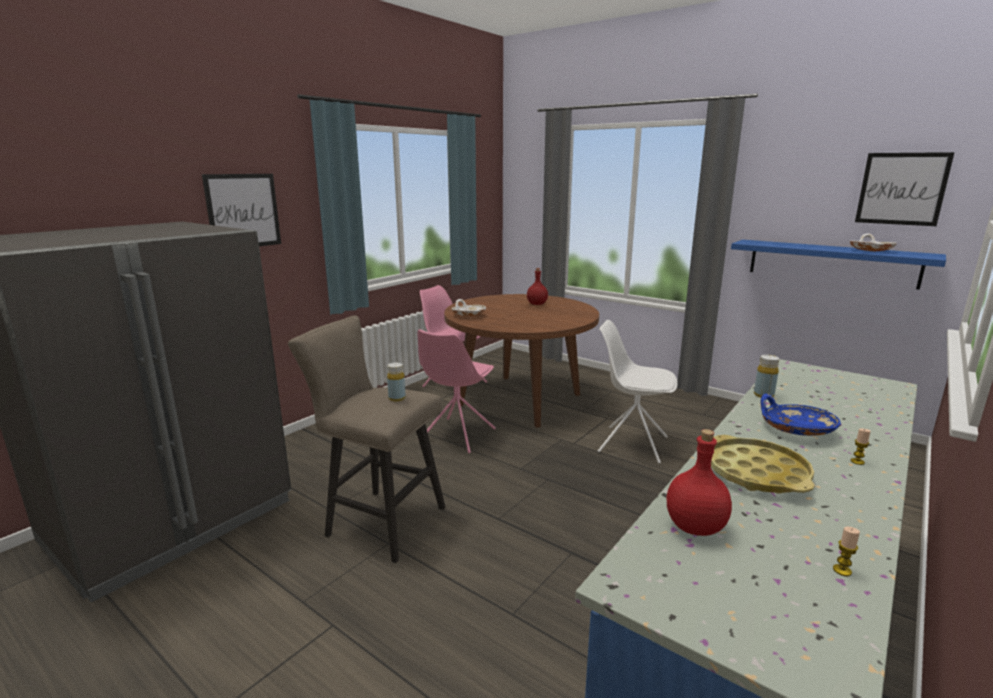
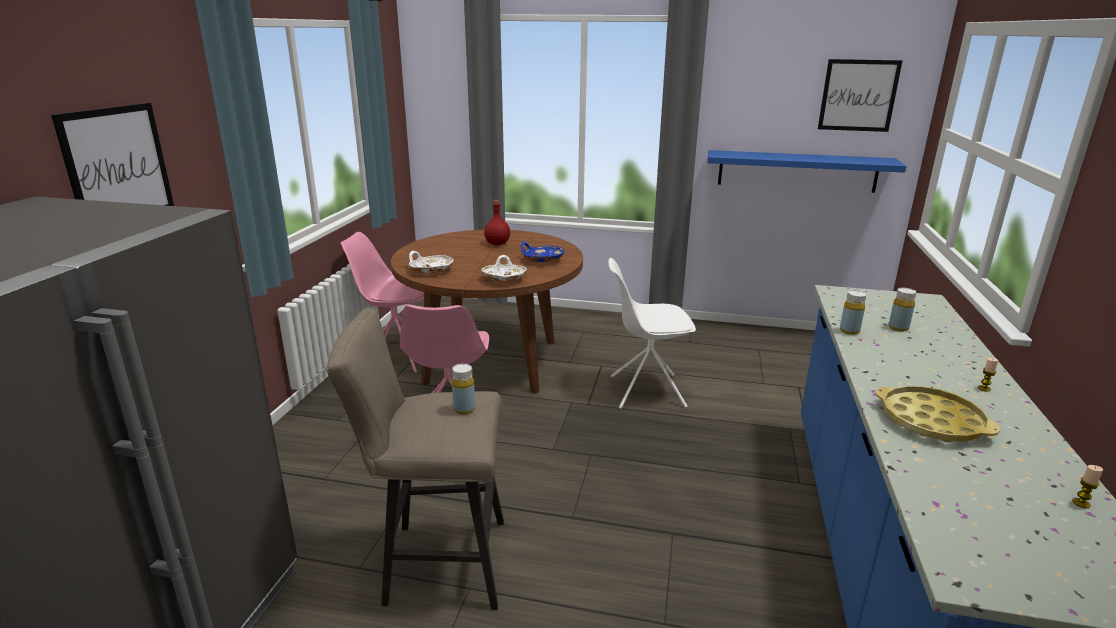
camera: 25 degrees left, 5 degrees up
(694, 527) = (949, 496): red bottle -> none
(795, 429) = (910, 364): blue bowl -> blue bowl (542, 260)
(822, 401) = (898, 328): none -> yellow bottle
(870, 251) = (837, 158): white bowl -> white bowl (504, 279)

